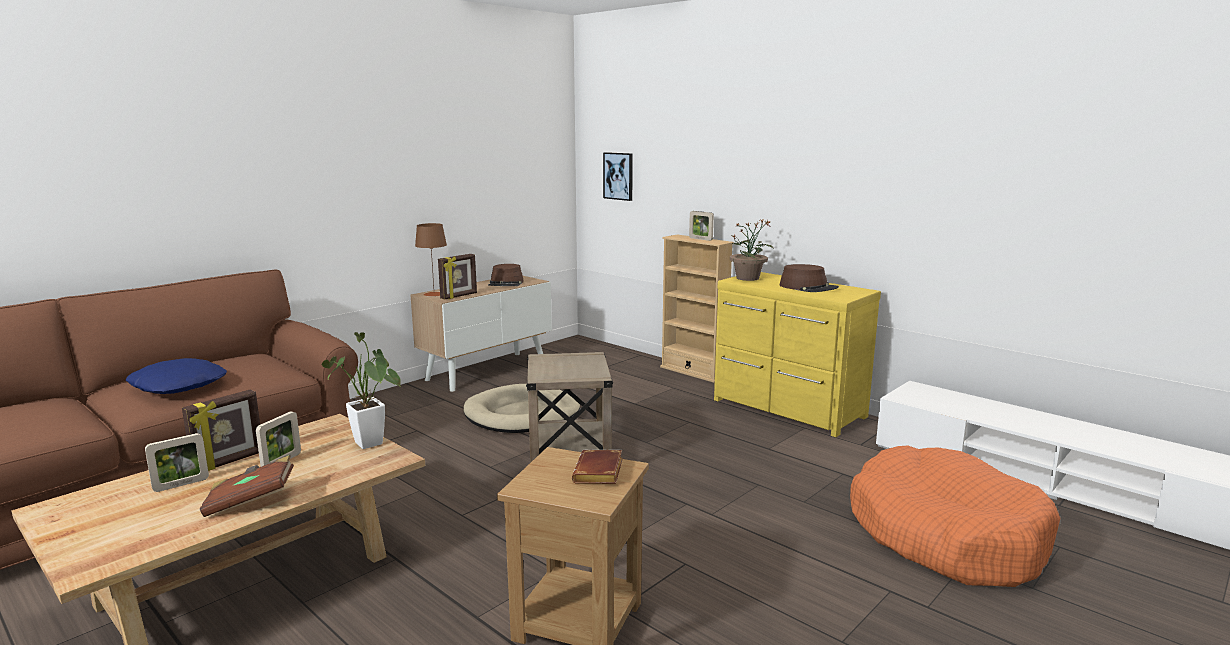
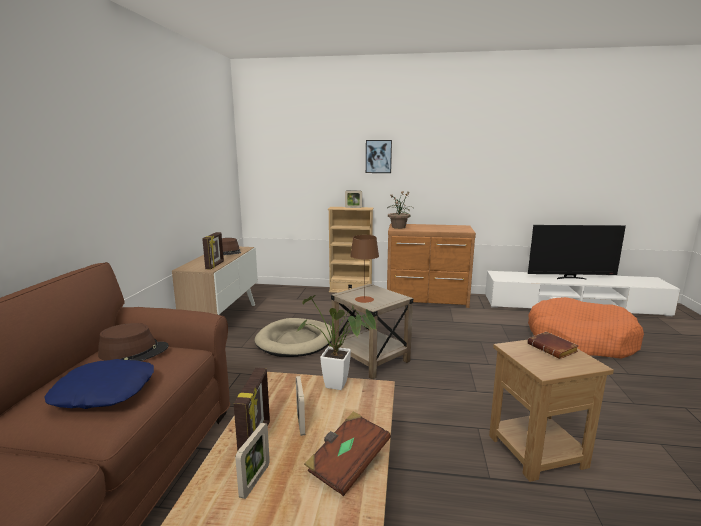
camera: 35 degrees left, 0 degrees up
(434, 294) = (191, 267): brown table lamp -> brown table lamp (364, 299)
(618, 176) = (278, 171): picture -> picture (378, 156)
(787, 409) = (427, 299): yellow dresser -> brown dresser
(808, 287) = (438, 228): brown hat -> brown hat (134, 351)
(1056, 426) = (570, 278): none -> television

